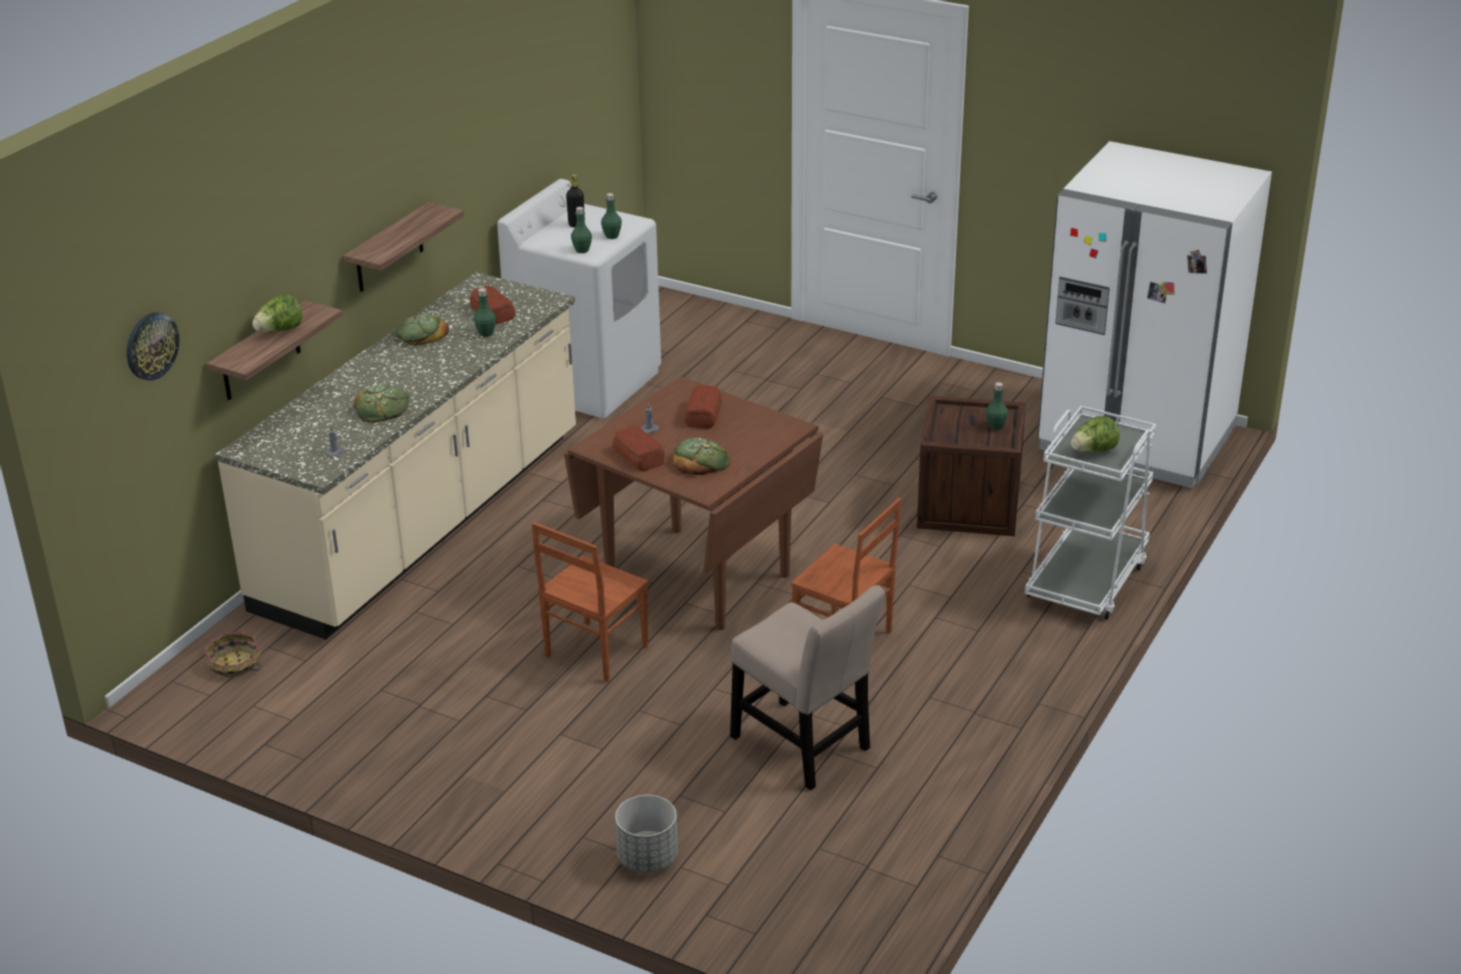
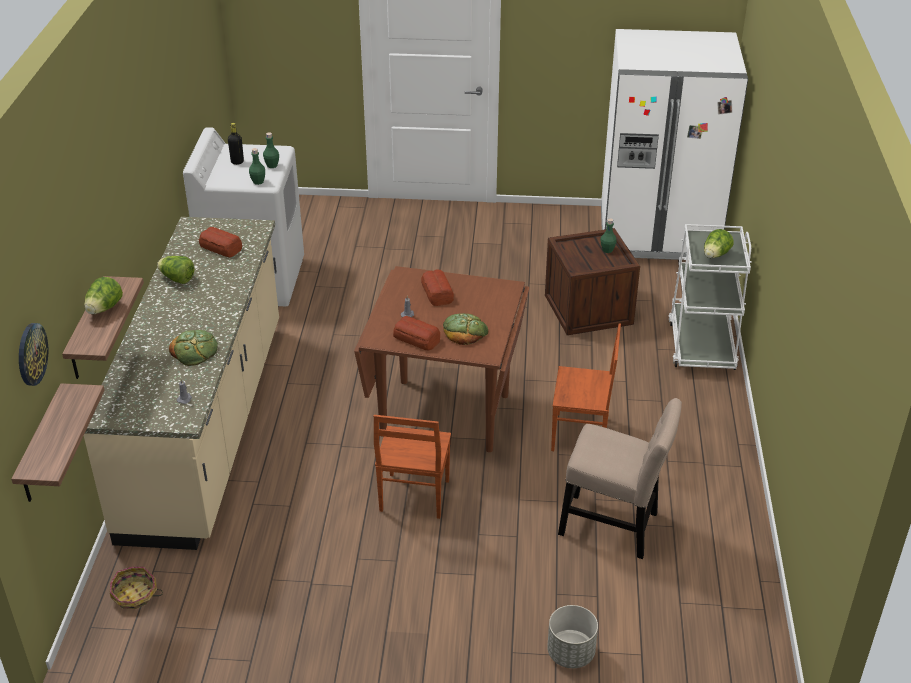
camera: 25 degrees left, 5 degrees up
(389, 249) = (136, 215): shelf -> shelf (41, 446)
(421, 334) = (177, 279): bread -> lettuce
(486, 333) = (229, 266): green bottle -> none

